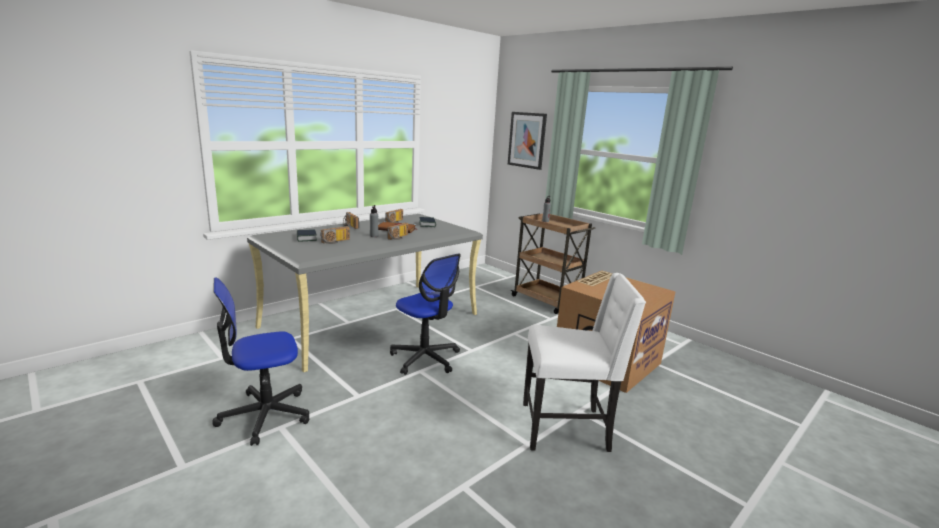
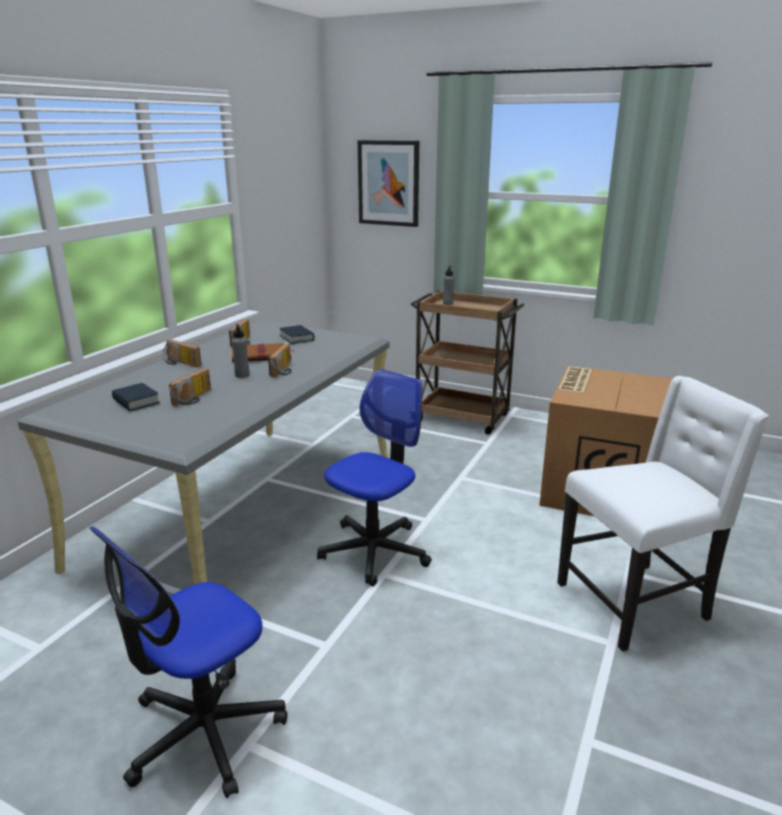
camera: 20 degrees left, 5 degrees up
(425, 358) = (374, 551): office chair -> office chair turned 75 degrees counterclockwise

